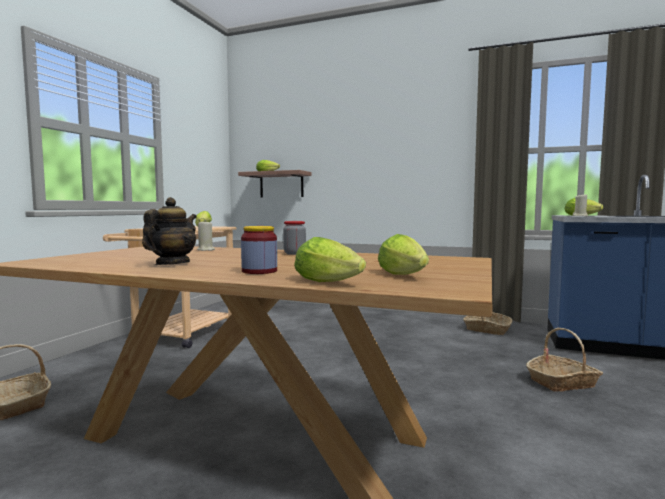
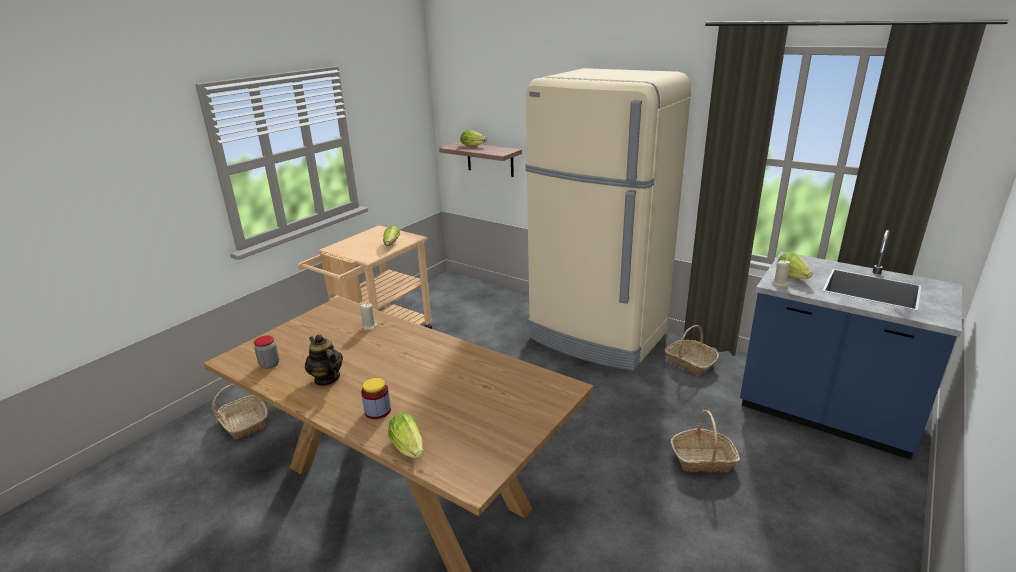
camera: 15 degrees right, 20 degrees up
(172, 264) = (327, 378): teapot -> teapot turned 75 degrees counterclockwise
(294, 253) = (434, 350): jar -> jar (269, 364)
(395, 321) = (597, 336): none -> beige fridge
(404, 275) = (472, 437): lettuce -> none

